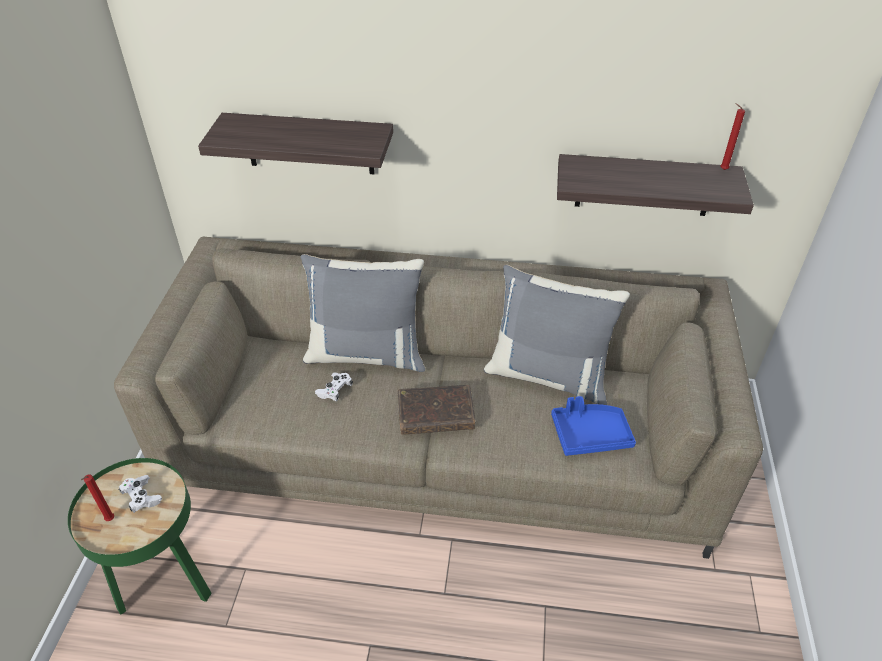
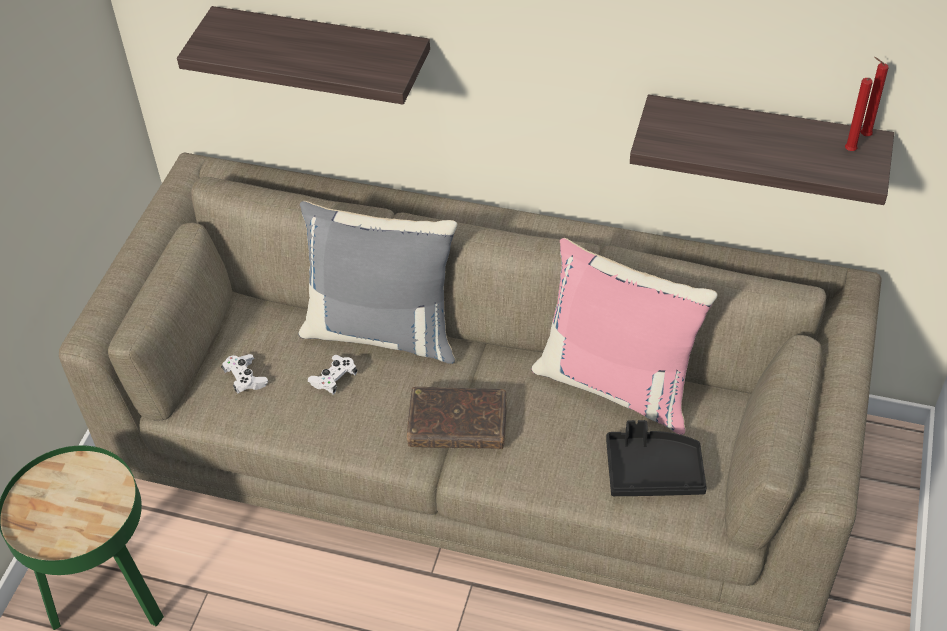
camera: 10 degrees right, 5 degrees up
(109, 520) = (45, 519): red candle -> red candle (849, 152)
(142, 497) = (84, 495): white game controller -> white game controller (245, 378)
(548, 375) = (617, 384): grey pillow -> pink pillow
(590, 435) = (653, 471): blue tray -> black tray

